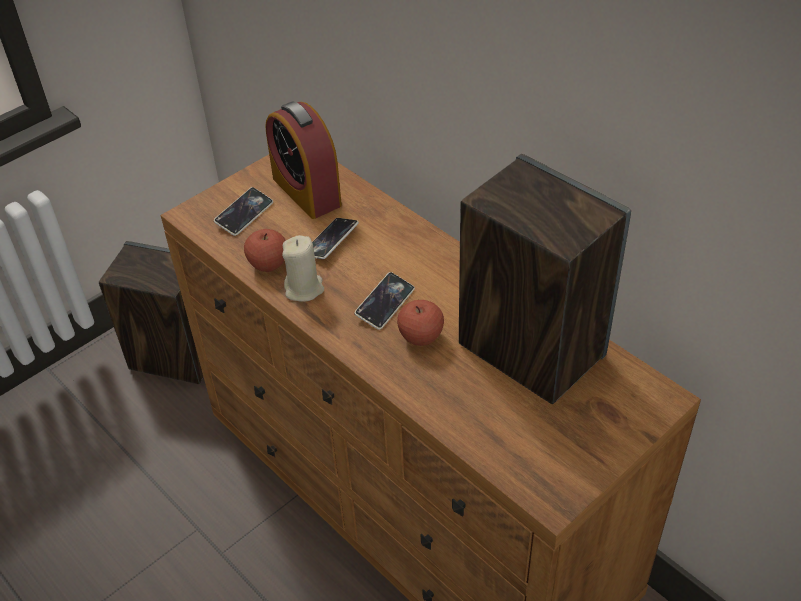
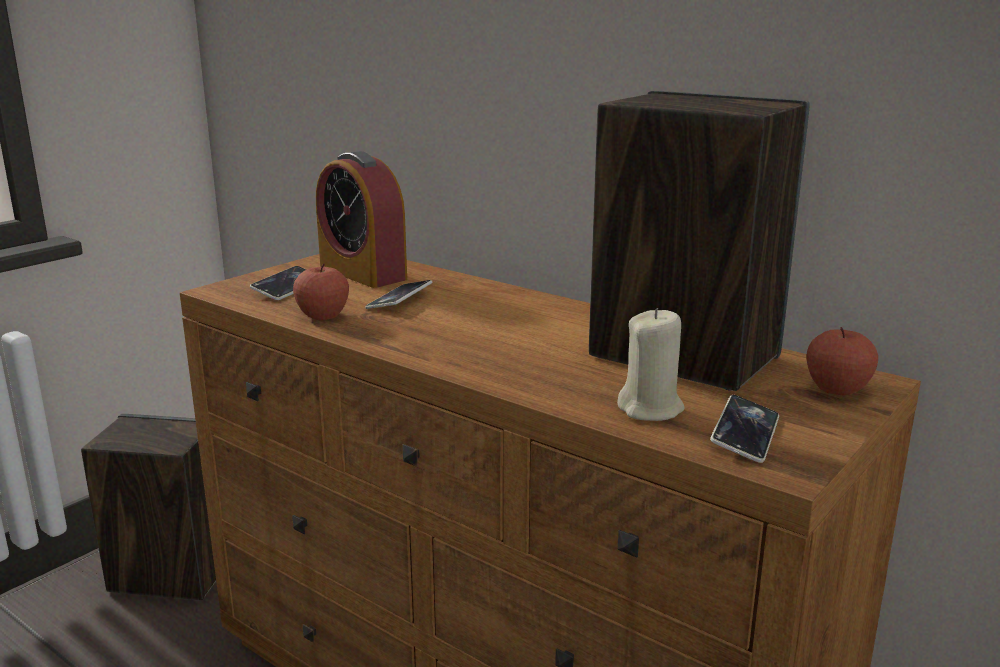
camera: 10 degrees left, 25 degrees down
(304, 289) = (373, 329): beige candle -> beige candle (651, 409)
(385, 304) = (481, 335): phone -> phone (745, 434)
(421, 337) = (537, 354): apple -> apple (837, 390)

